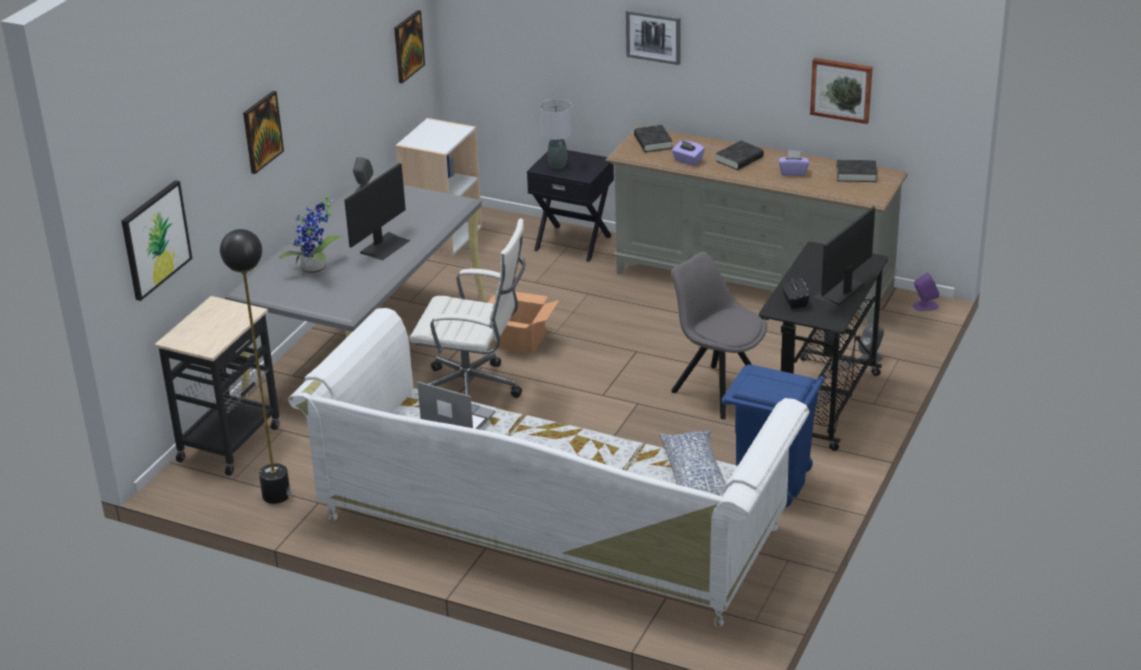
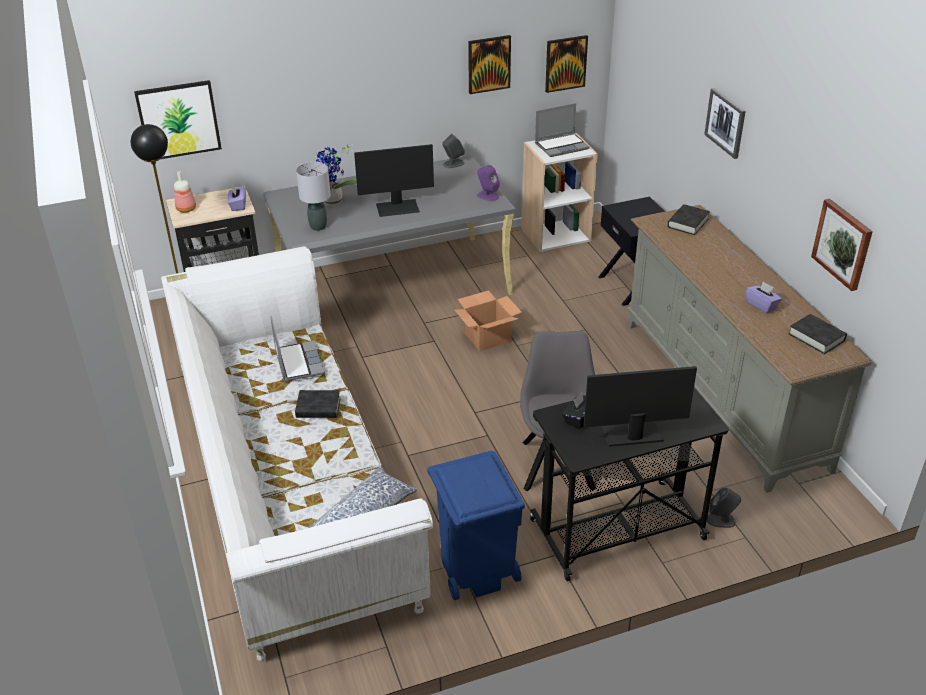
camera: 45 degrees right, 5 degrees up
(194, 340) = (186, 209): none -> bottle
(262, 132) = (336, 75): picture -> picture (489, 64)
(435, 133) = (562, 146): none -> laptop
(474, 391) = (403, 354): white office chair -> none
(557, 165) = (631, 211): grey table lamp -> grey table lamp (318, 226)
(687, 160) = (690, 251): purple tissue box -> purple tissue box (238, 205)
(739, 159) = (734, 271): black book -> black book (318, 408)
(925, 306) = (843, 505): purple speaker -> purple speaker (487, 196)

